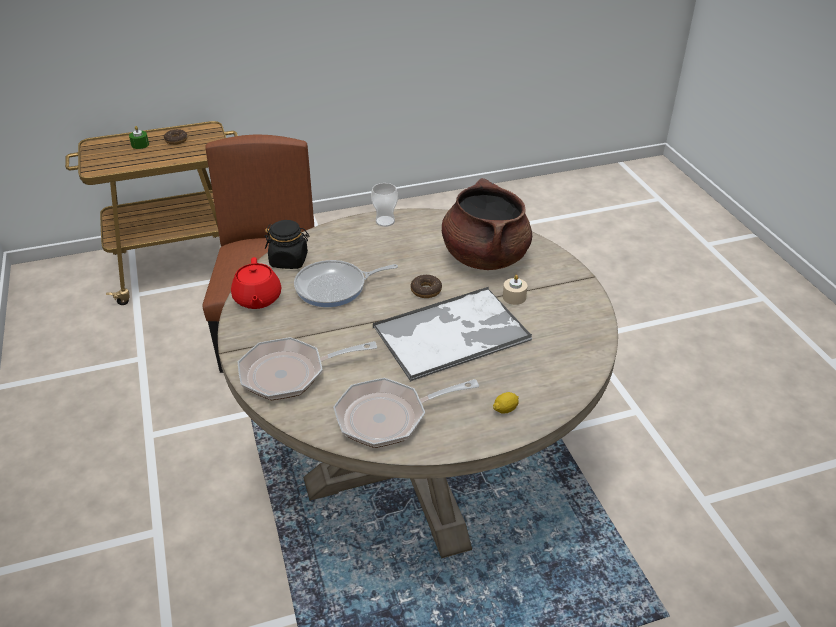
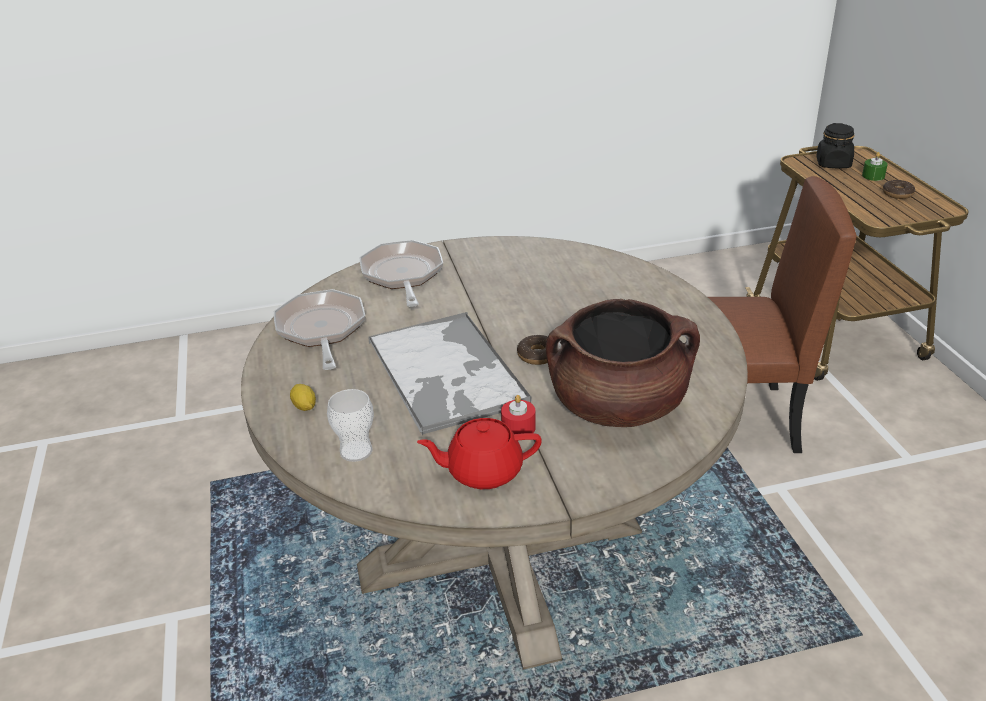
camera: 95 degrees right, 5 degrees down
(257, 299) = (526, 251): red teapot -> red teapot (483, 471)
(289, 260) = (599, 264): black jar -> black jar (833, 164)
(335, 287) = (545, 294): frying pan -> none
(385, 221) = (699, 324): cup -> cup (356, 451)
(514, 297) = (518, 427): beige candle -> red candle

